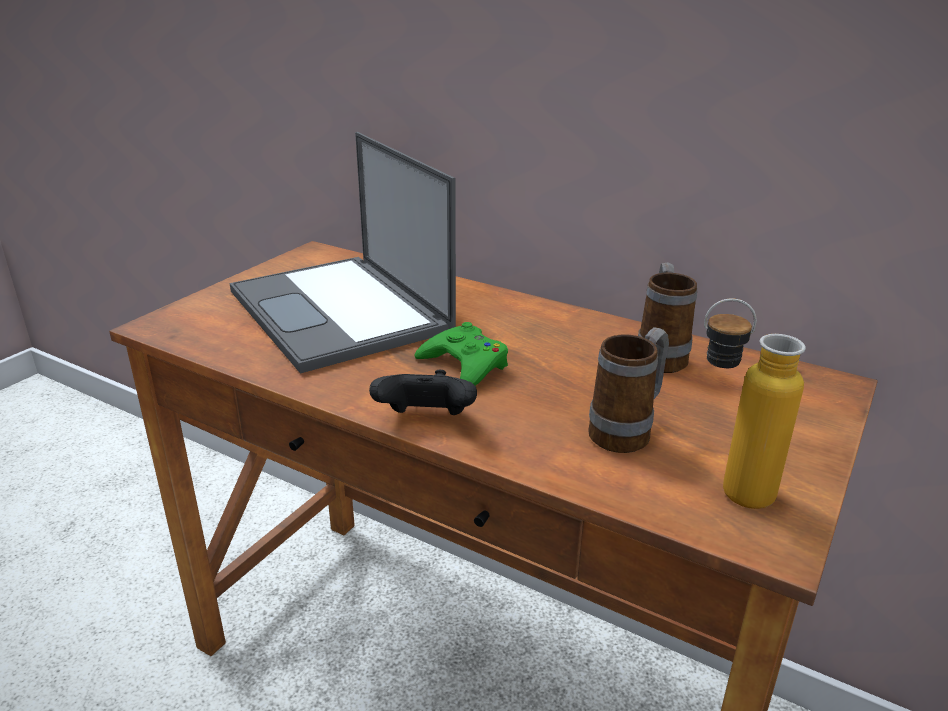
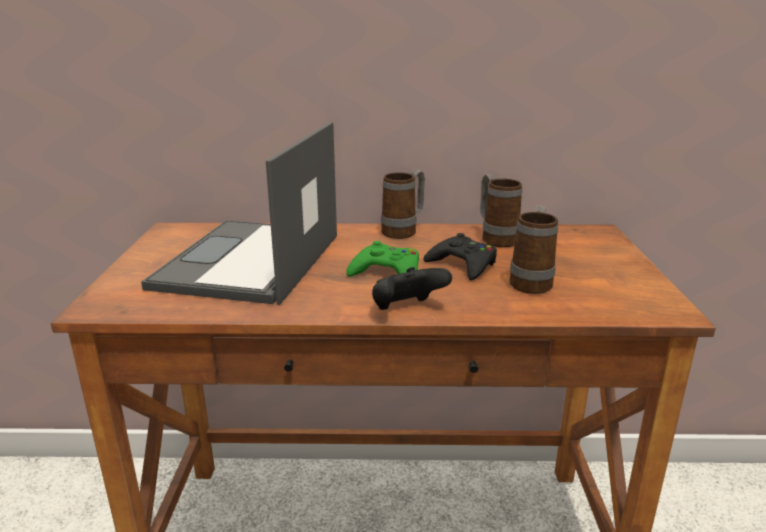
camera: 30 degrees left, 5 degrees down
(341, 311) = (250, 262): laptop -> laptop turned 75 degrees clockwise
(554, 315) = (404, 231): none -> mug
(568, 381) = (463, 264): none -> black game controller
(725, 491) = (618, 295): bottle -> none

